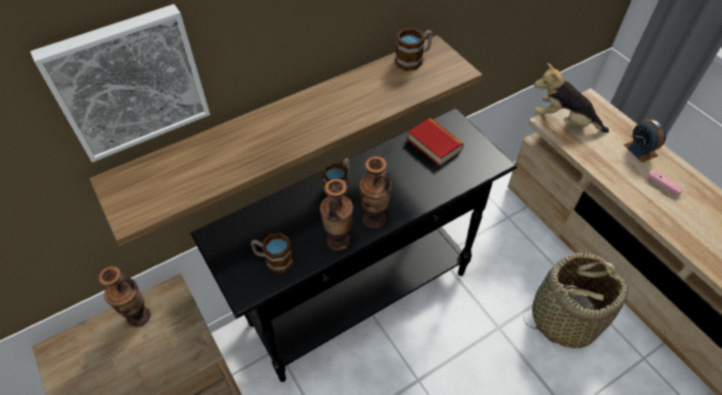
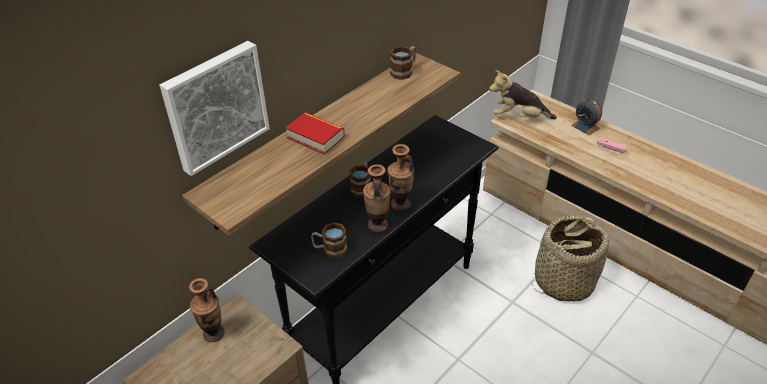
camera: 15 degrees left, 10 degrees down
(434, 145) = (428, 143): book -> book (315, 137)

